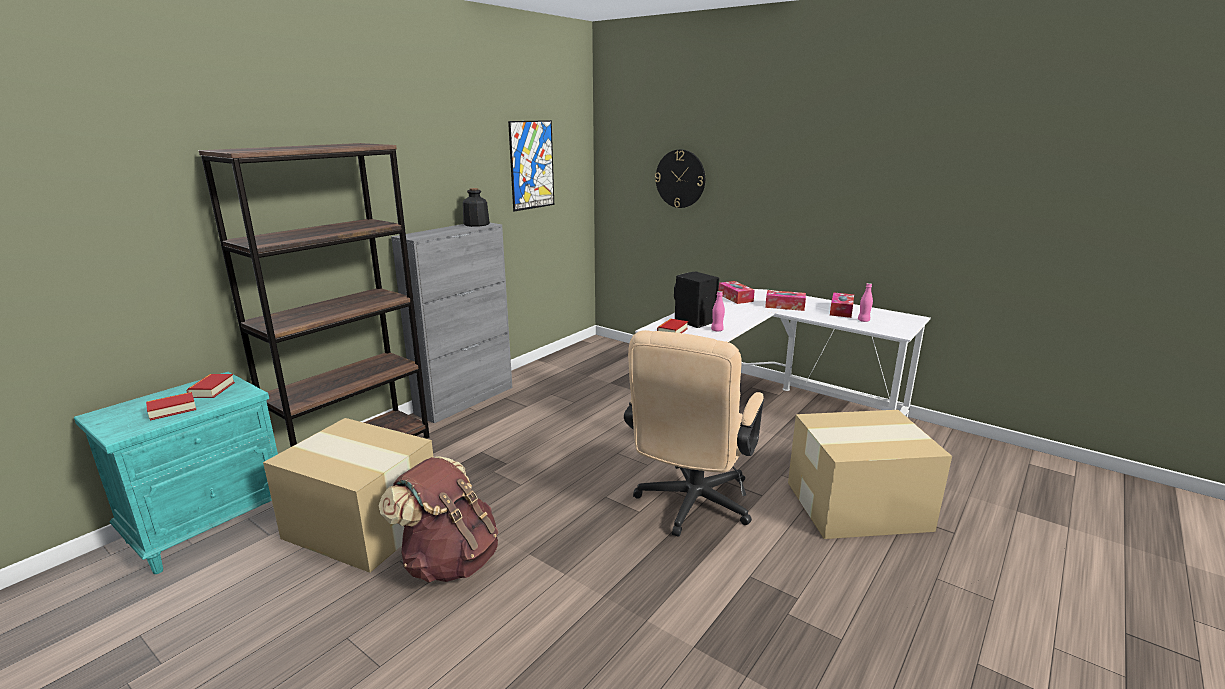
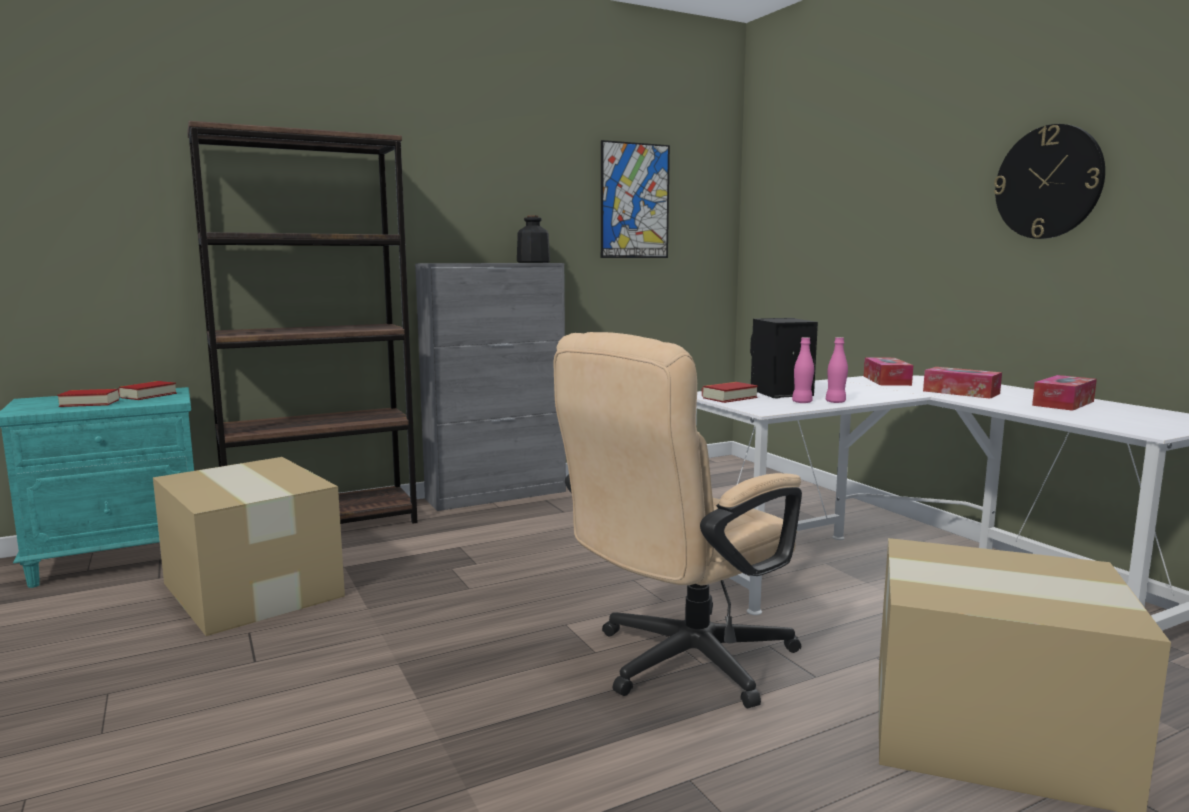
camera: 25 degrees right, 10 degrees down
(449, 561) = (298, 647): brown backpack -> none
(680, 179) = (842, 217): wall clock -> wall clock (1048, 182)
(863, 320) = (1093, 415): pink bottle -> pink bottle (835, 402)

